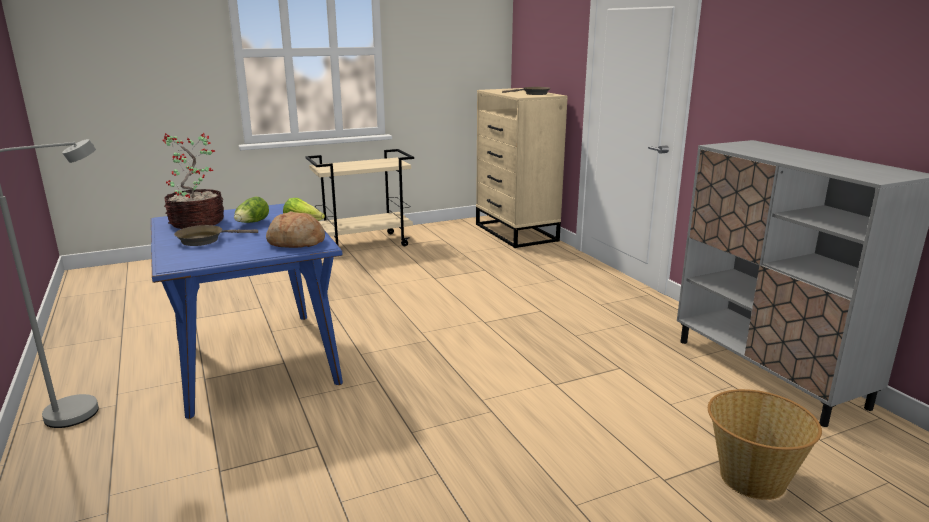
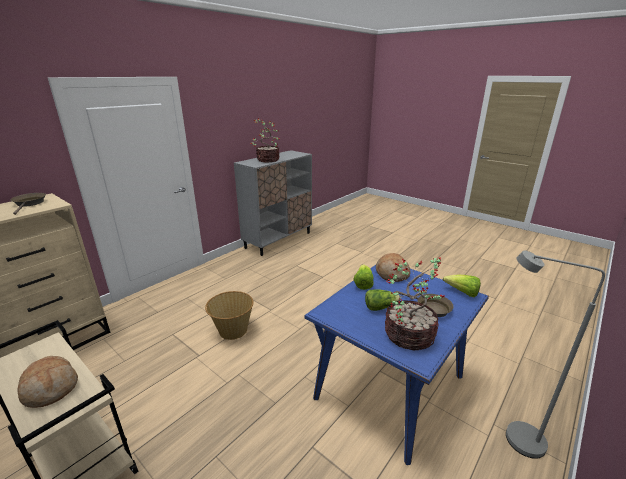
camera: 115 degrees left, 5 degrees up
(187, 262) = (462, 293): none -> lettuce
(349, 165) = (50, 388): none -> bread
(751, 478) = (347, 241): basket -> basket (232, 330)
(775, 153) = (267, 160): none -> potted plant

